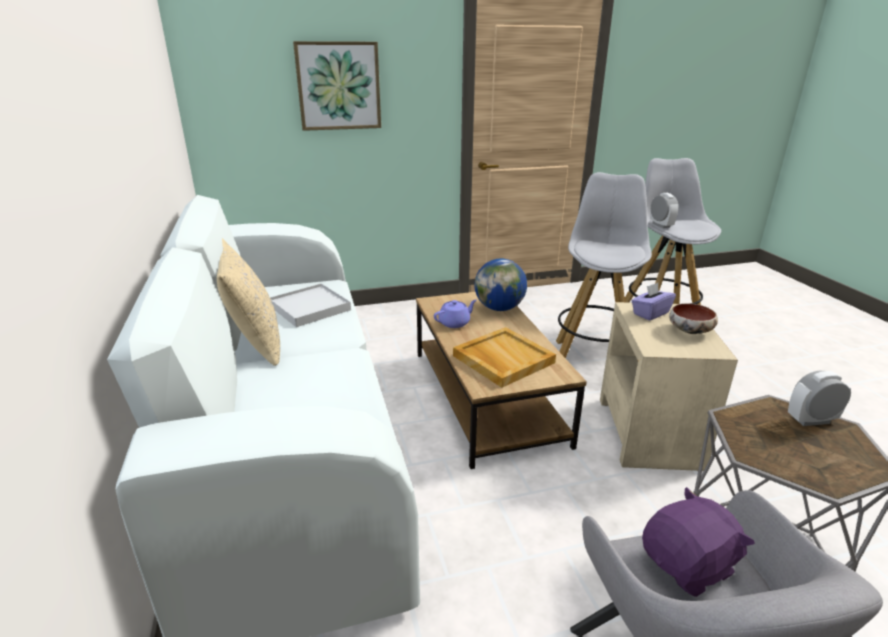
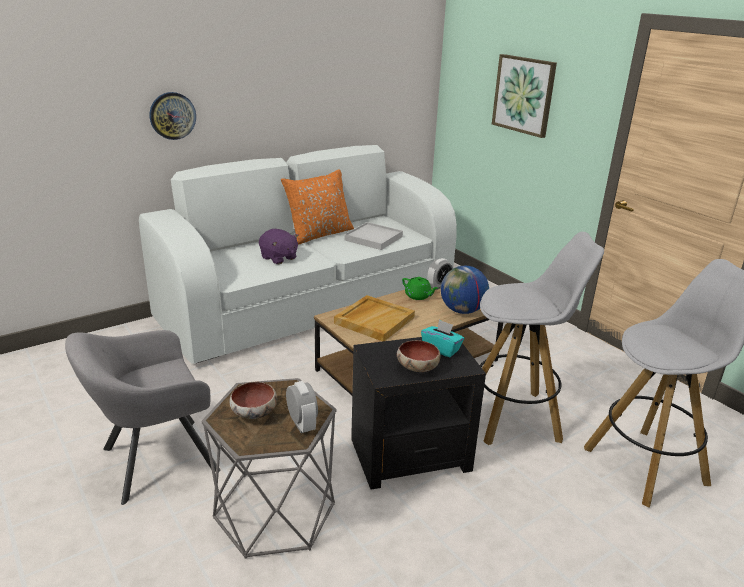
camera: 70 degrees right, 0 degrees up
(55, 213) = (172, 115): none -> wall clock
(255, 341) = (319, 234): beige pillow -> orange pillow
(455, 323) = (418, 296): purple teapot -> green teapot
(649, 431) = (411, 455): beige side table -> black side table
(650, 313) = (441, 349): purple tissue box -> turquoise tissue box
(661, 225) = (644, 329): alarm clock -> alarm clock (439, 286)
(688, 565) = (165, 384): purple plush toy -> purple plush toy (278, 258)
(803, 453) = (254, 413): none -> bowl

